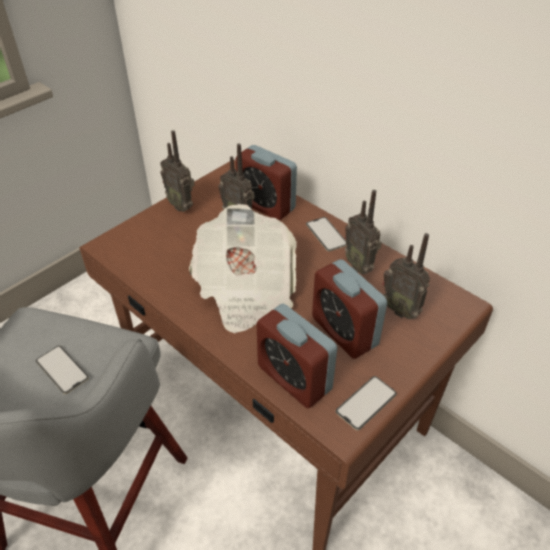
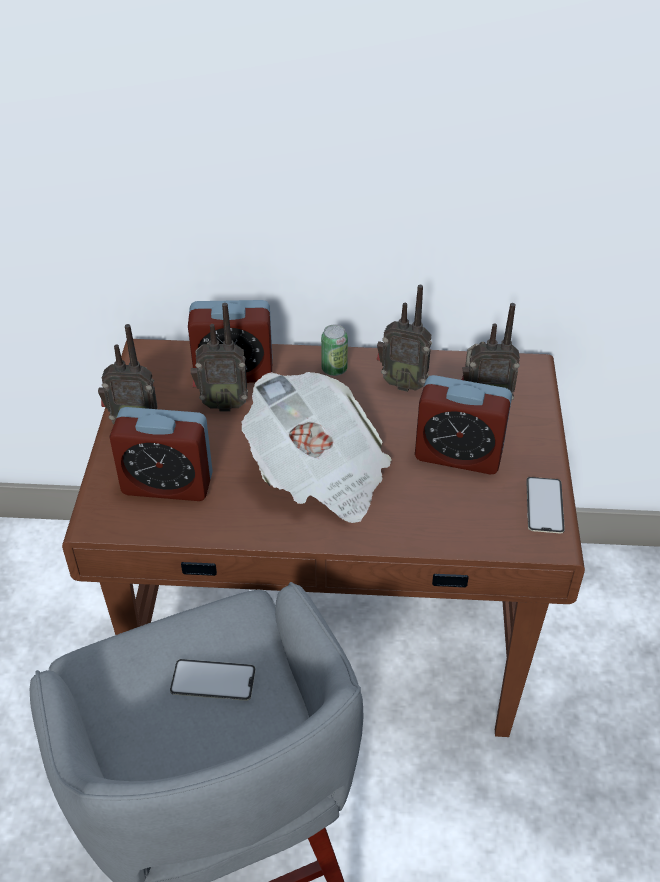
camera: 40 degrees left, 0 degrees up
(294, 378) = (463, 525): alarm clock -> alarm clock (167, 484)
(326, 234) = (334, 369): phone -> can

